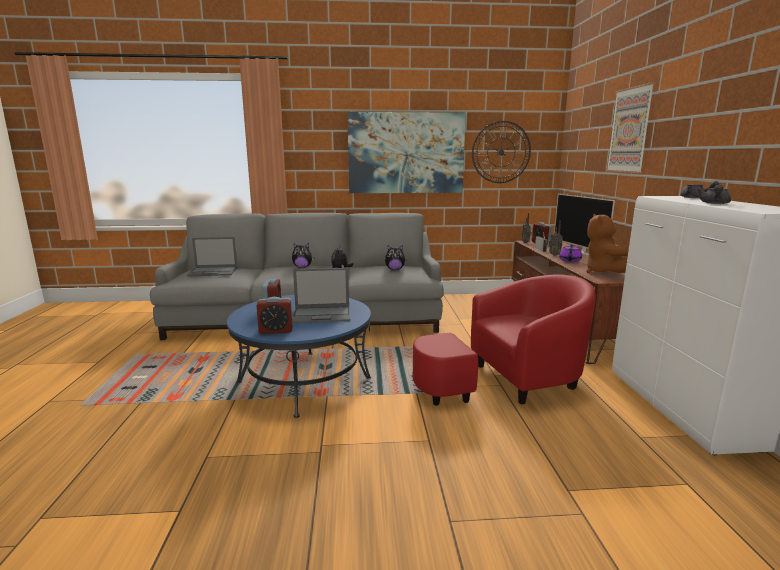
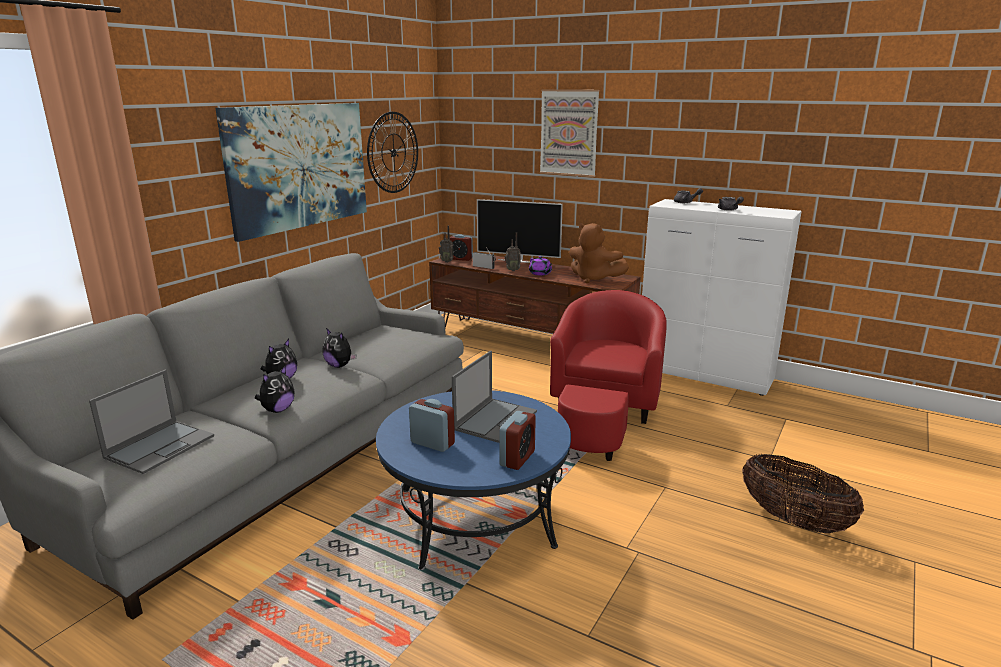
camera: 55 degrees left, 5 degrees up
(395, 269) = (392, 338): plush toy -> plush toy (277, 410)
(463, 532) = (794, 520): none -> basket

